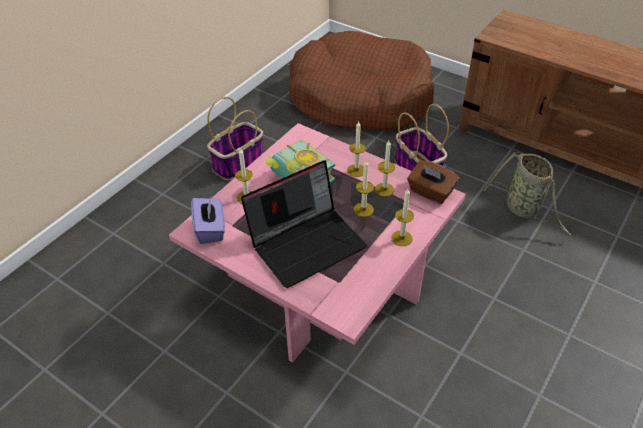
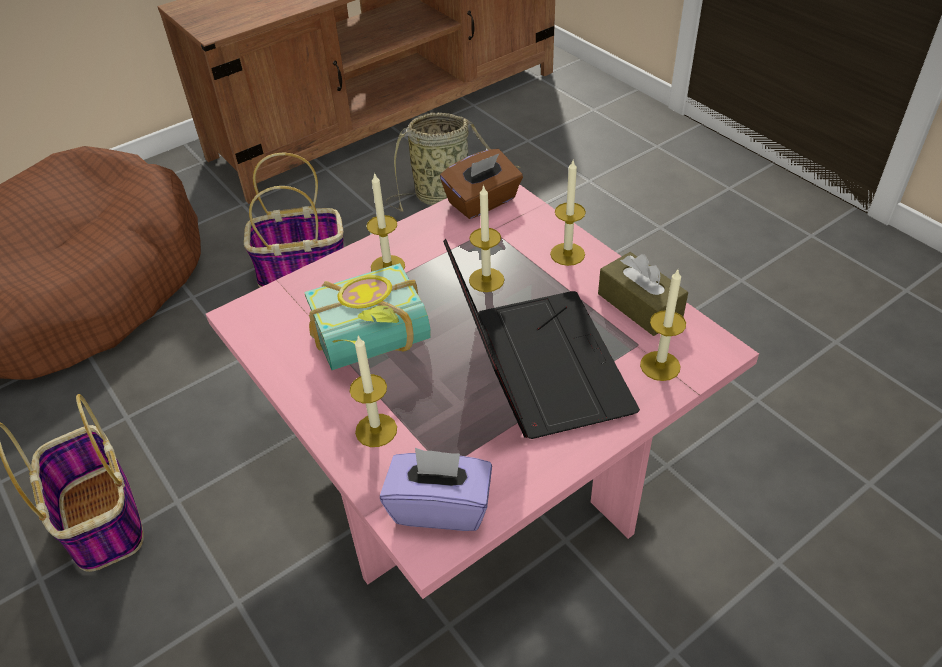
camera: 70 degrees left, 0 degrees up
(371, 278) = (639, 305): none -> brown tissue box
(384, 189) = (452, 246): candle -> candle (660, 366)

